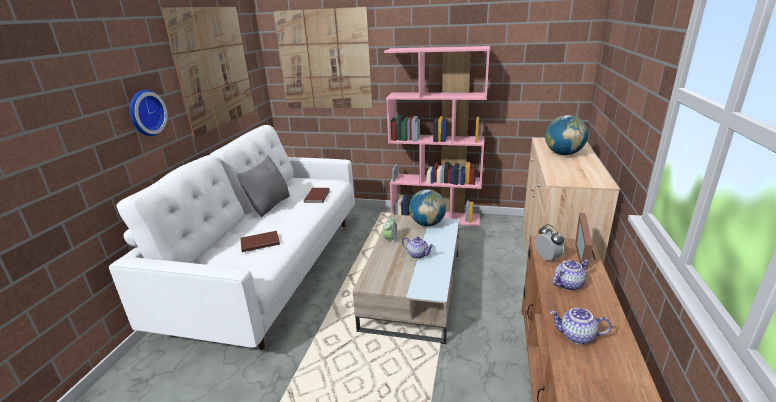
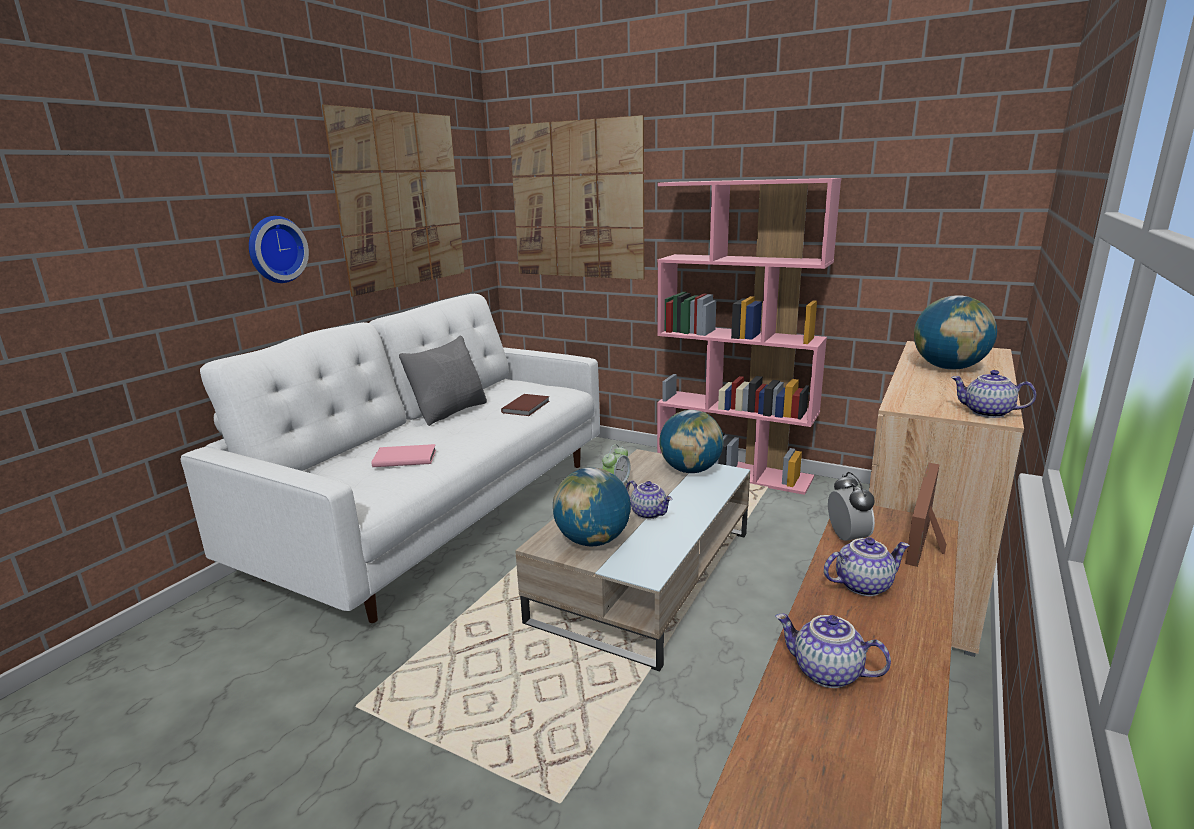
camera: 15 degrees right, 5 degrees down
(259, 242) = (404, 458): brown book -> pink book
(394, 277) = (592, 541): none -> globe
(598, 181) = (987, 413): none -> teapot

